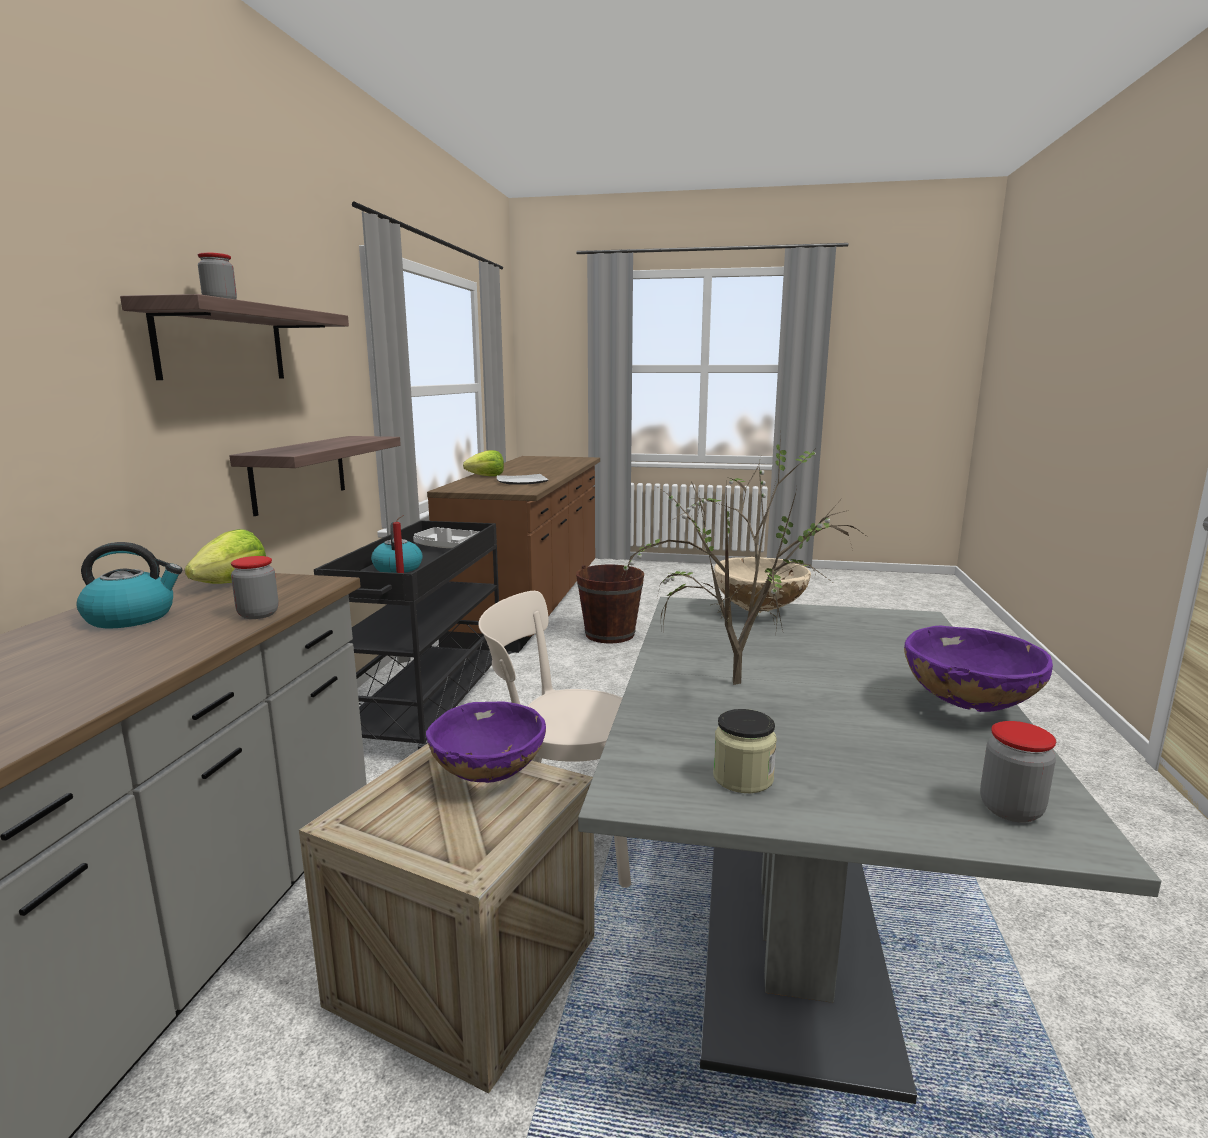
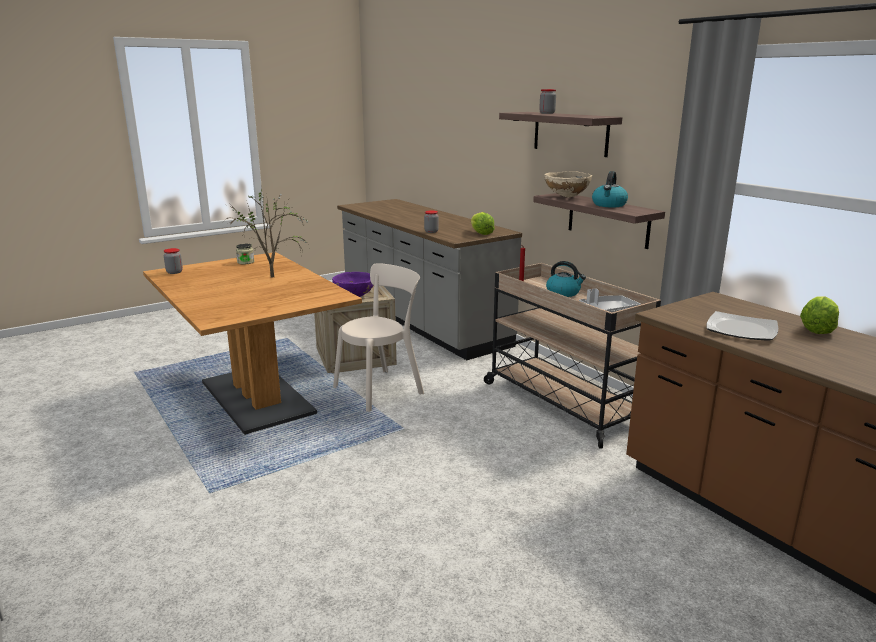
camera: 135 degrees right, 5 degrees up
(132, 617) = (458, 225): kettle -> kettle (609, 205)
(426, 709) = (561, 403): black cart -> beige cart
(610, 634) = (636, 537): brown bucket -> none
(759, 611) = (299, 303): beige bowl -> beige bowl (566, 197)
(792, 944) = (257, 398): grey dining table -> brown dining table
(967, 707) = (185, 289): purple bowl -> none

